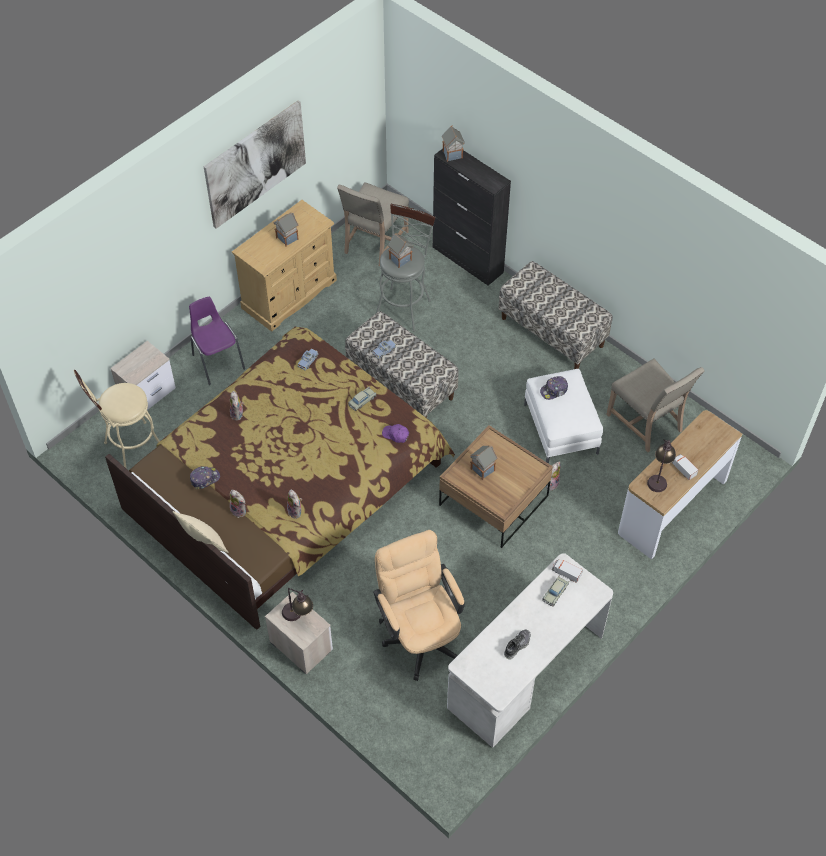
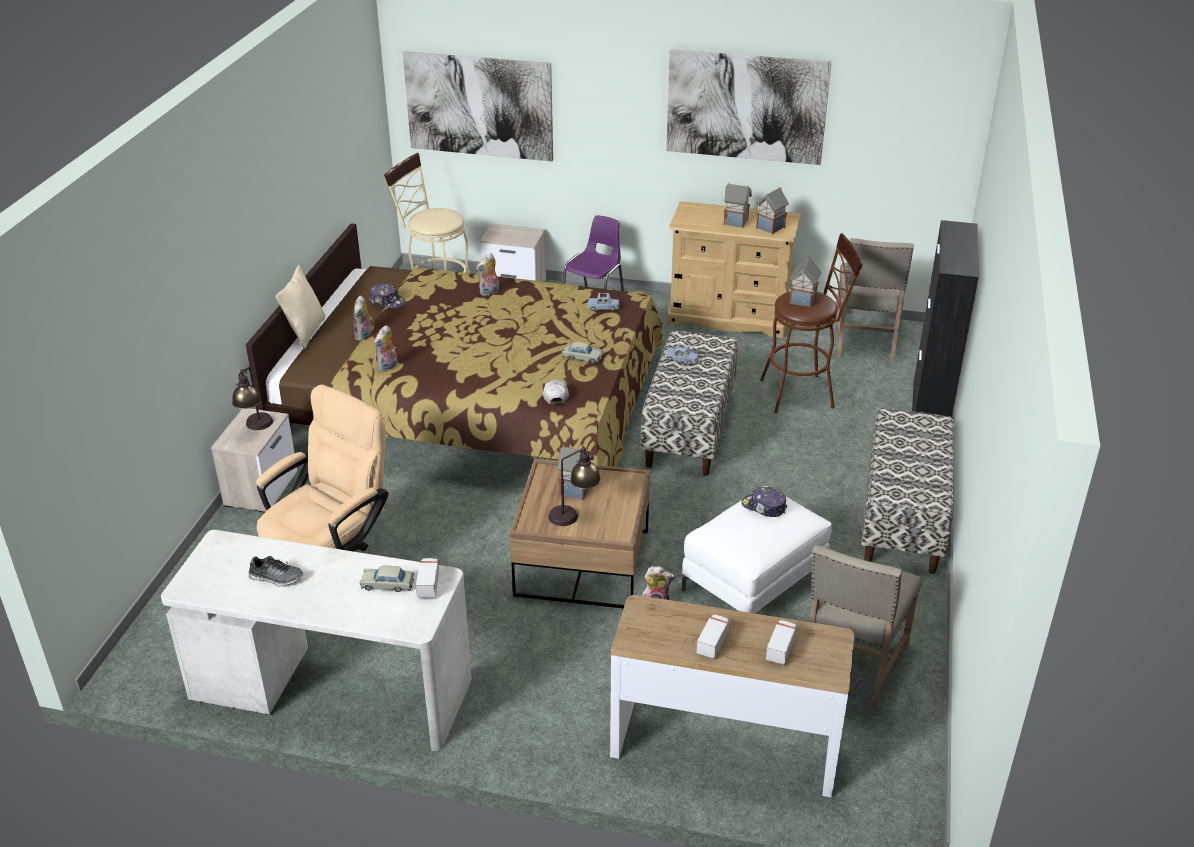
camera: 60 degrees right, 20 degrees down
(84, 302) = (479, 106): none -> picture
(373, 243) = (865, 342): beige chair -> beige chair turned 75 degrees counterclockwise
(396, 435) = (555, 396): purple cap -> white cap
(404, 305) = (803, 392): grey stool -> brown stool
(452, 155) = (959, 230): toy house -> toy house (770, 228)
(658, 477) = (674, 621): table lamp -> table lamp (574, 515)
(702, 444) = (781, 648): none -> toy truck

